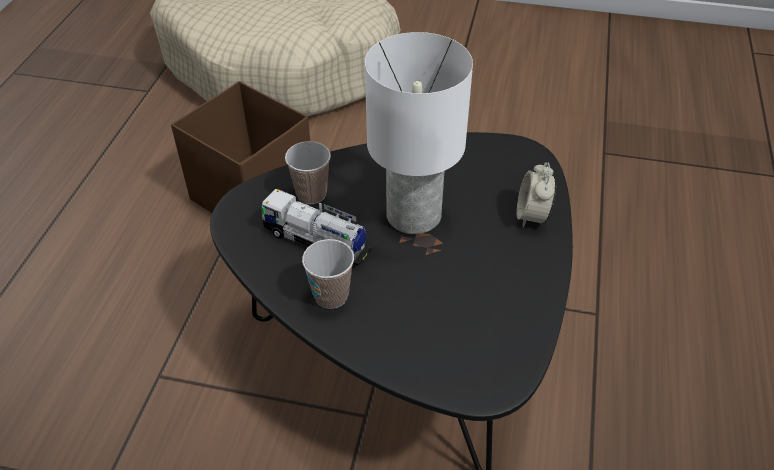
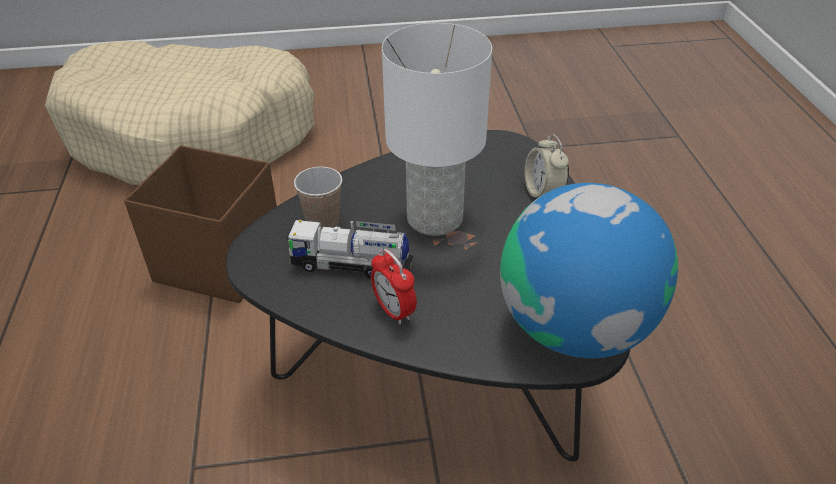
camera: 20 degrees left, 5 degrees down
(331, 296) = (394, 311): cup -> alarm clock
(487, 360) = (575, 326): none -> globe

